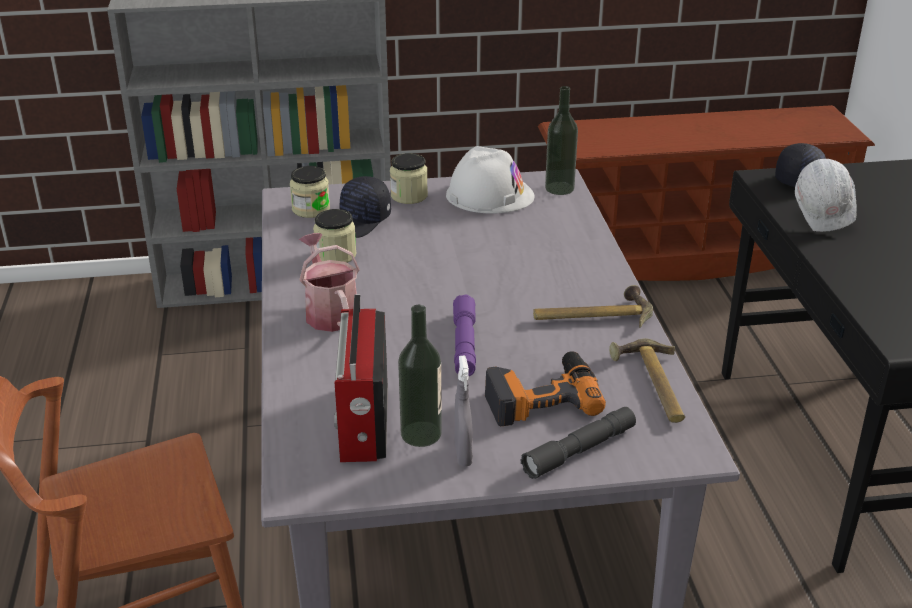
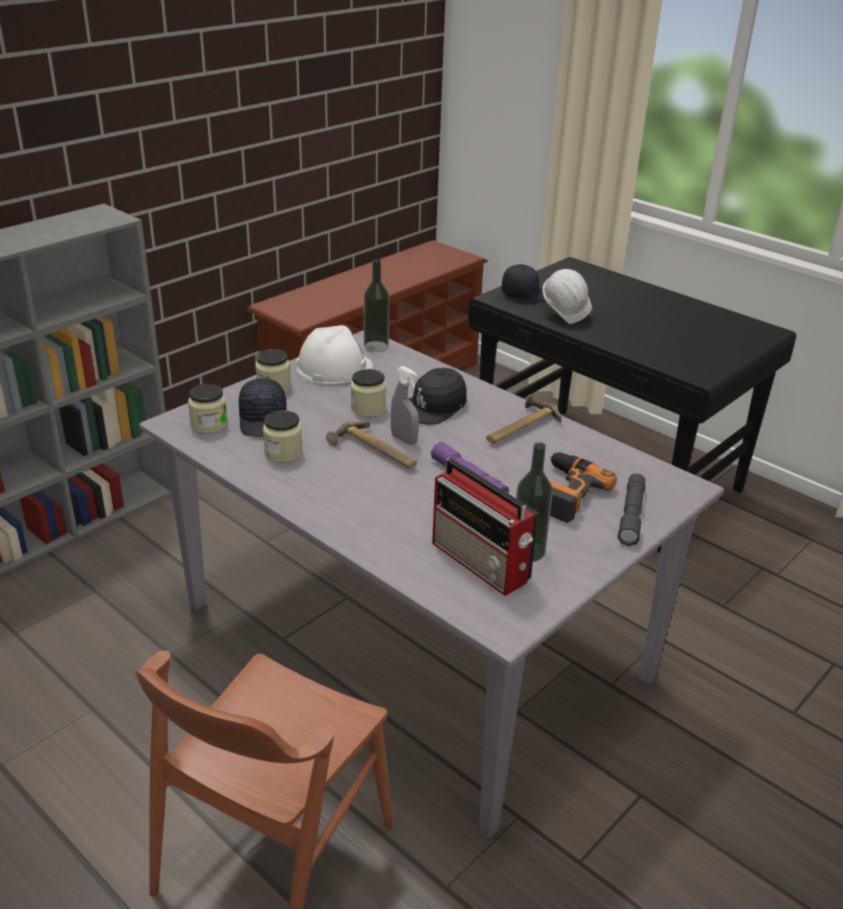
camera: 40 degrees left, 0 degrees up
(329, 311) = (341, 496): watering can -> none
(463, 454) = (571, 551): grey spray bottle -> grey spray bottle (404, 439)
(466, 244) = (368, 409): none -> jar
(532, 264) = (434, 406): none -> black cap
(652, 386) = (614, 457): hammer -> hammer (374, 452)

